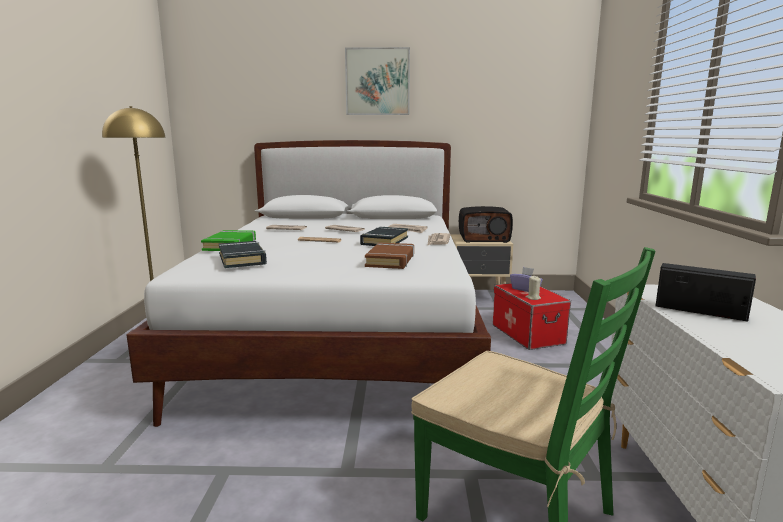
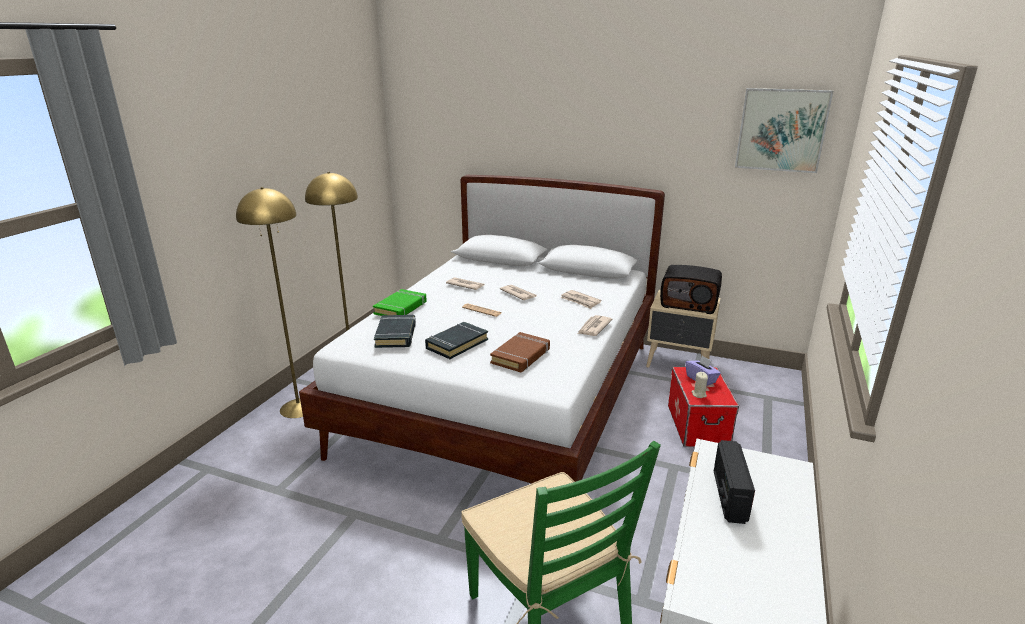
camera: 20 degrees right, 10 degrees up
(101, 383) = (298, 407): none -> yellow floor lamp
(377, 82) = (589, 117): picture -> picture (781, 130)
(384, 241) = (541, 319): black book -> black book (456, 344)
(700, 311) = (729, 496): radio -> radio turned 135 degrees counterclockwise

